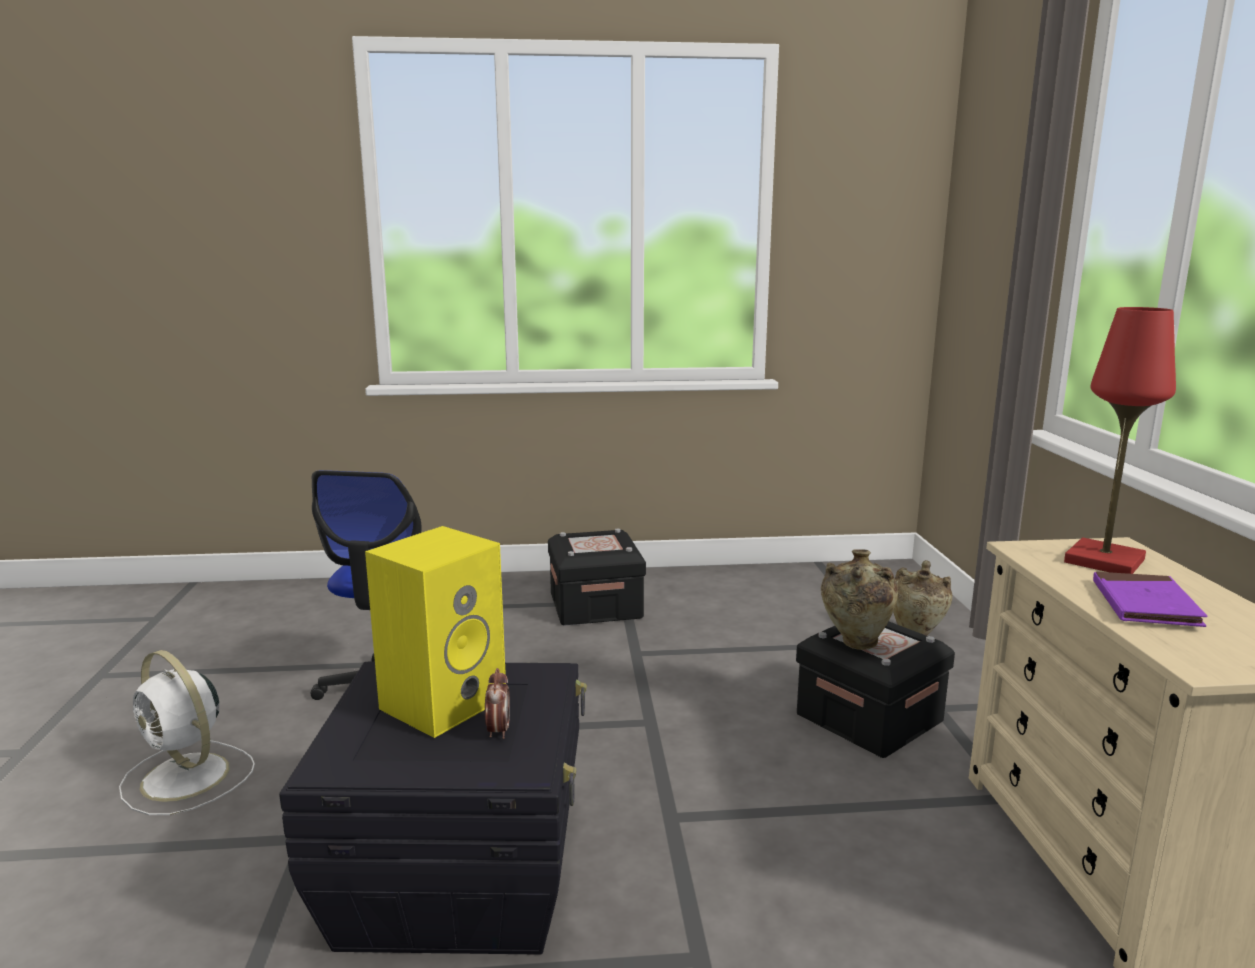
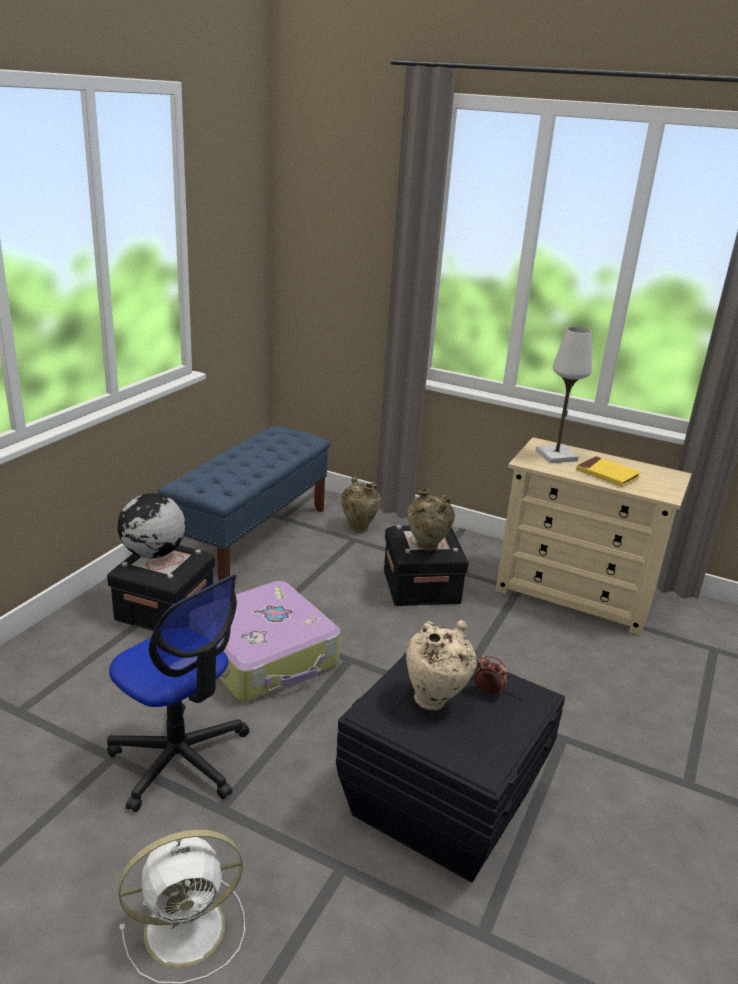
camera: 60 degrees left, 10 degrees up
(444, 701) = (435, 701): yellow speaker -> beige vase
(593, 675) = (266, 655): none -> suitcase
(597, 537) = (153, 553): none -> globe
(780, 593) = (251, 536): none -> blue bench
(1104, 561) = (556, 456): red table lamp -> white table lamp
(1145, 605) = (607, 474): purple book -> yellow book

